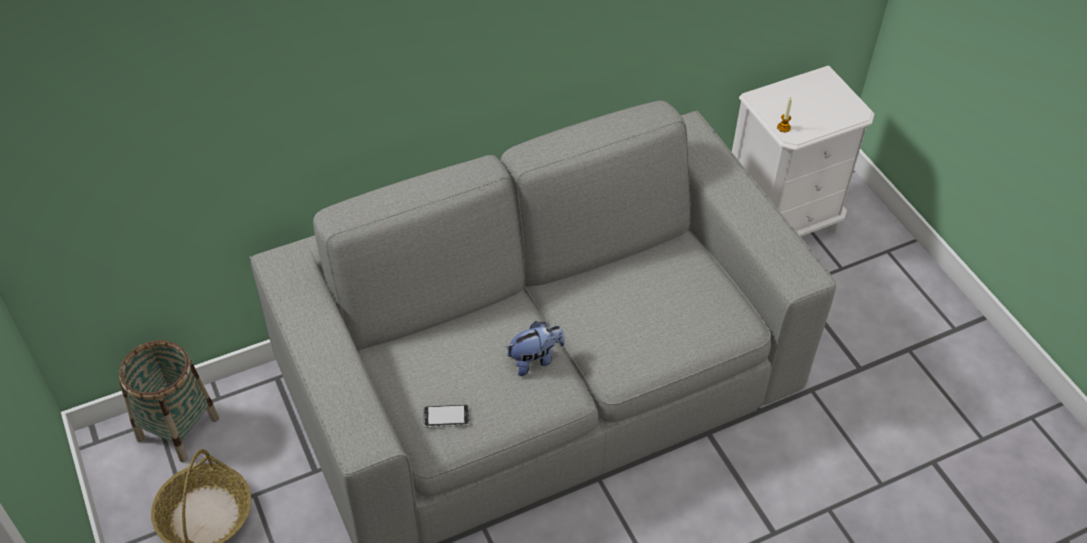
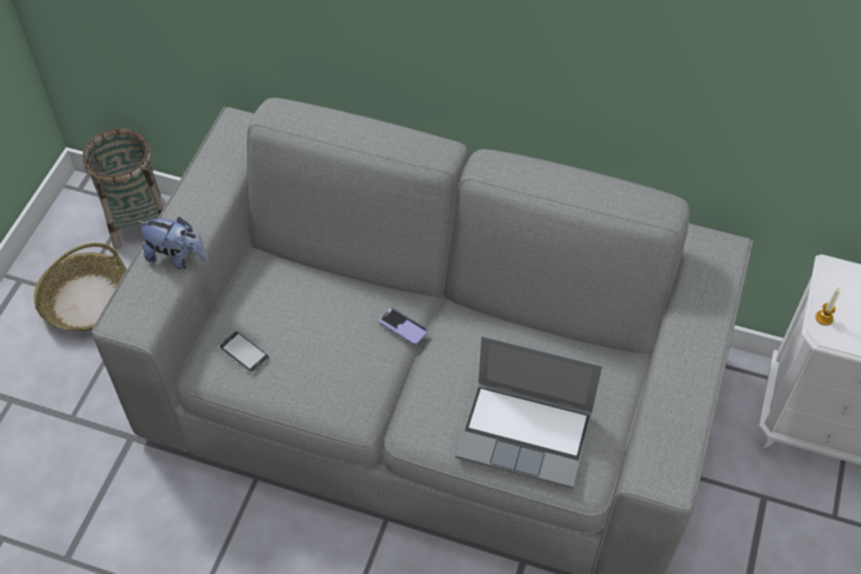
camera: 45 degrees right, 5 degrees up
(531, 321) = (403, 327): none -> phone
(535, 359) = (367, 362): plush toy -> plush toy (177, 257)
(683, 324) = (526, 434): none -> laptop

